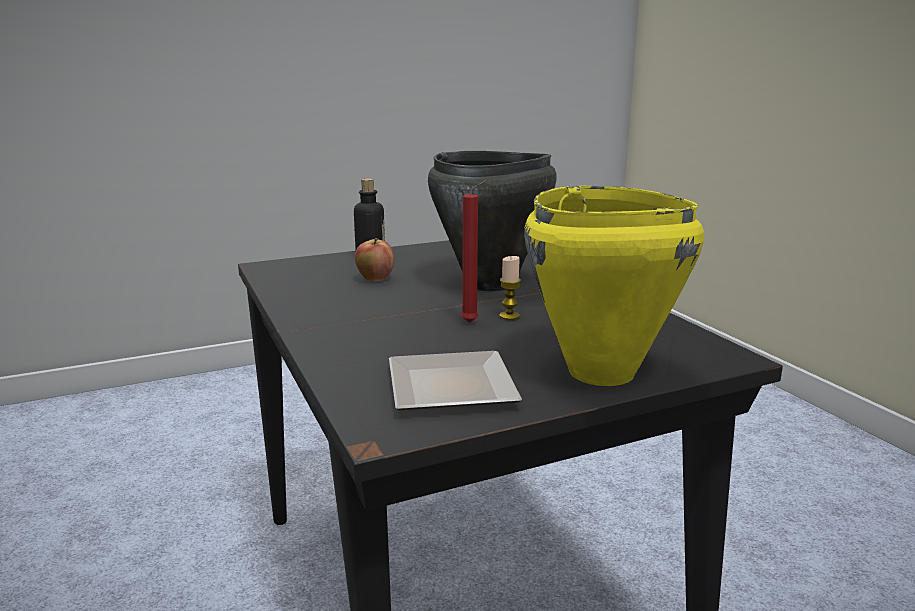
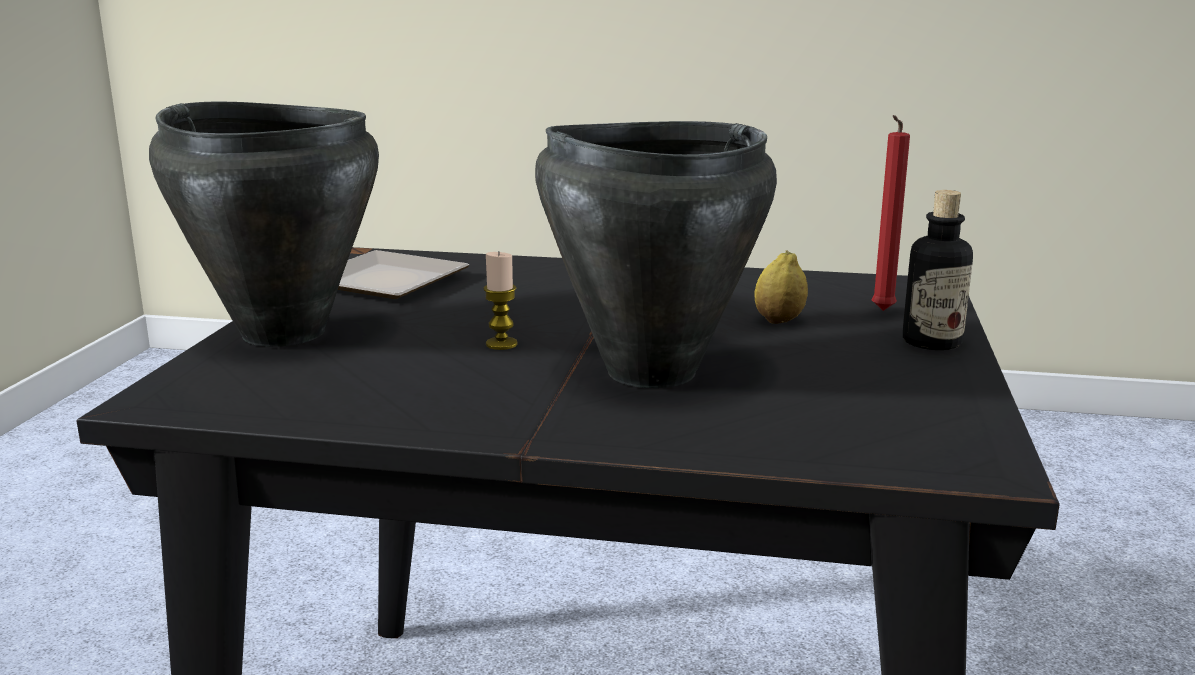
camera: 125 degrees right, 0 degrees up
(375, 279) = (779, 320): apple -> lemon
(472, 323) = (515, 324): red candle -> red candle (881, 311)
(600, 373) = (283, 332): yellow cooking pot -> black cooking pot

